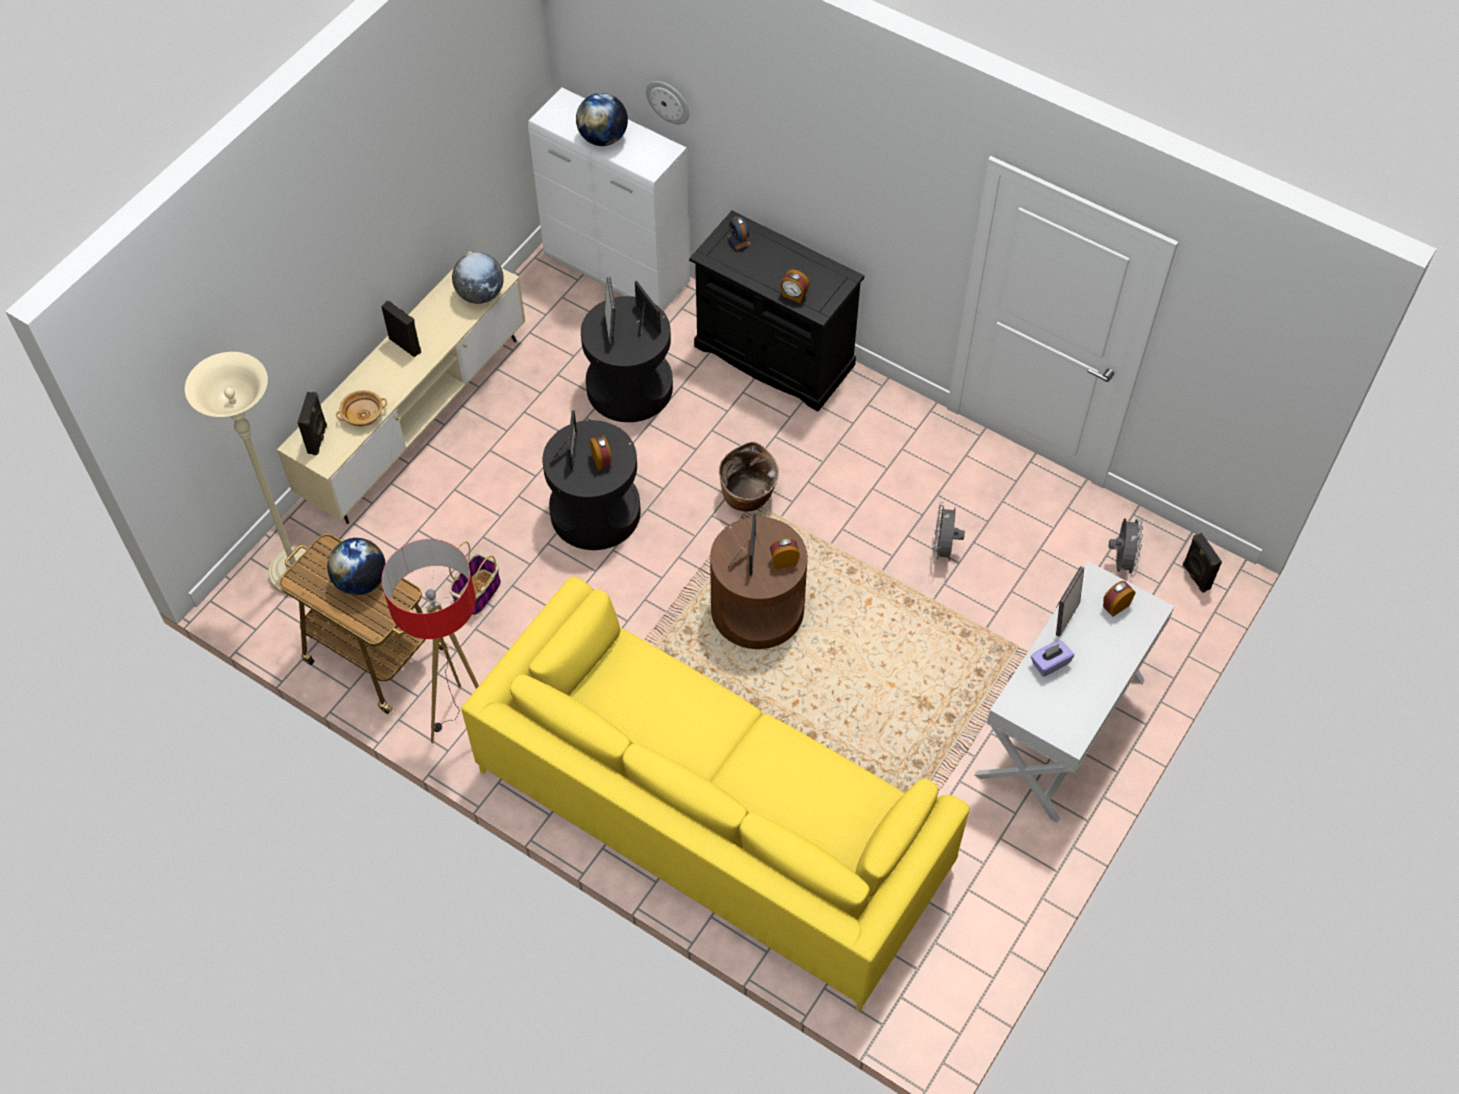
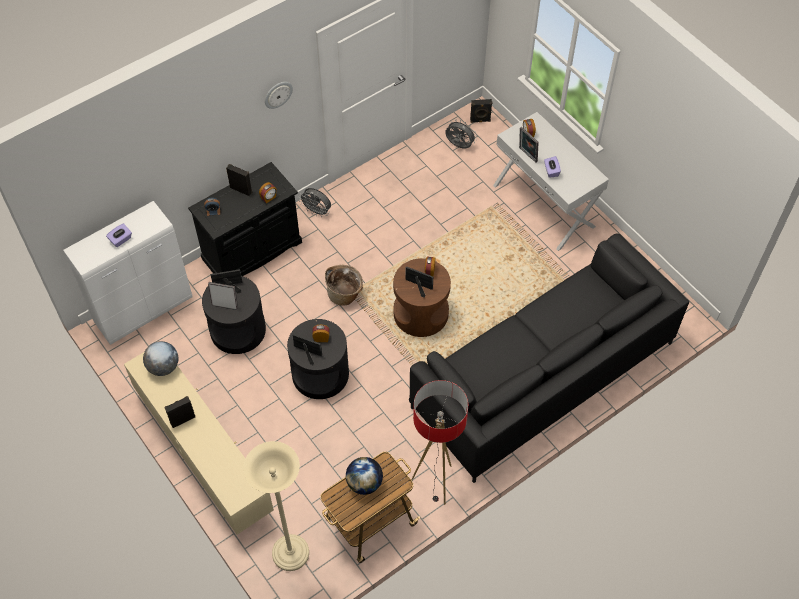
camera: 70 degrees left, 0 degrees up
(318, 439) = (234, 489): black speaker -> black speaker (241, 189)
(363, 415) = (227, 457): beige bowl -> none
(477, 594) = (351, 453): basket -> none
(603, 138) = (121, 240): globe -> purple tissue box
(668, 101) = (131, 188): wall clock -> wall clock (278, 94)
(712, 817) = (542, 375): yellow sofa -> black sofa
(943, 550) = (419, 217): grey fan -> grey fan (317, 211)

